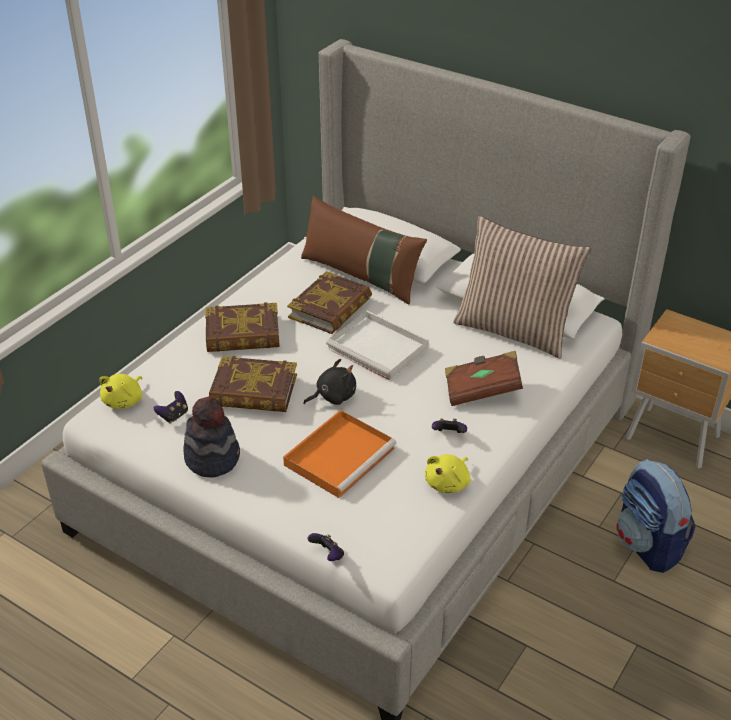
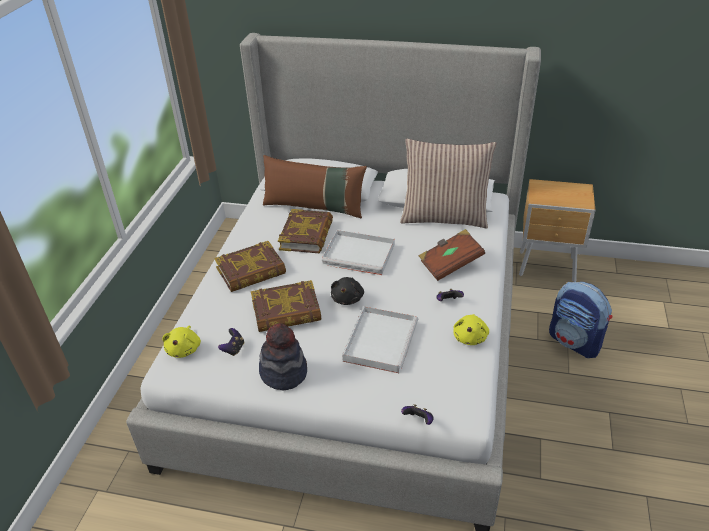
camera: 20 degrees left, 0 degrees up
(333, 396) = (348, 298): black plush toy -> black plush toy turned 150 degrees clockwise
(340, 455) = (380, 340): orange tray -> white tray

